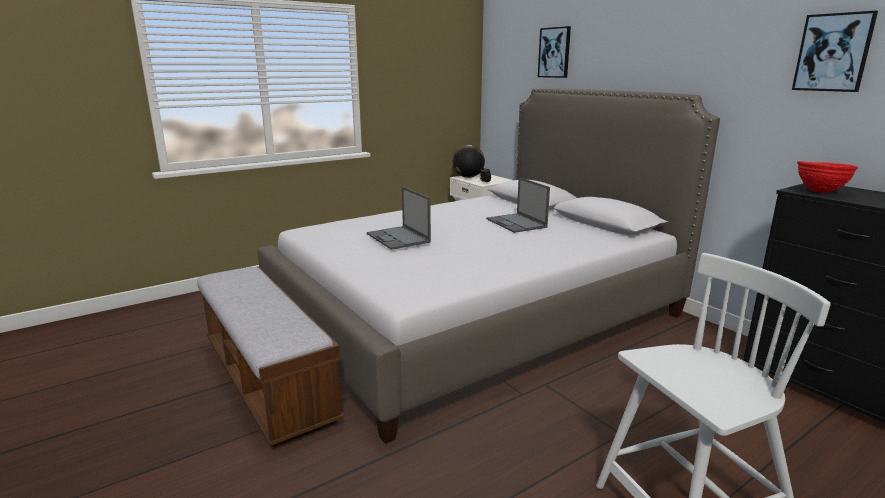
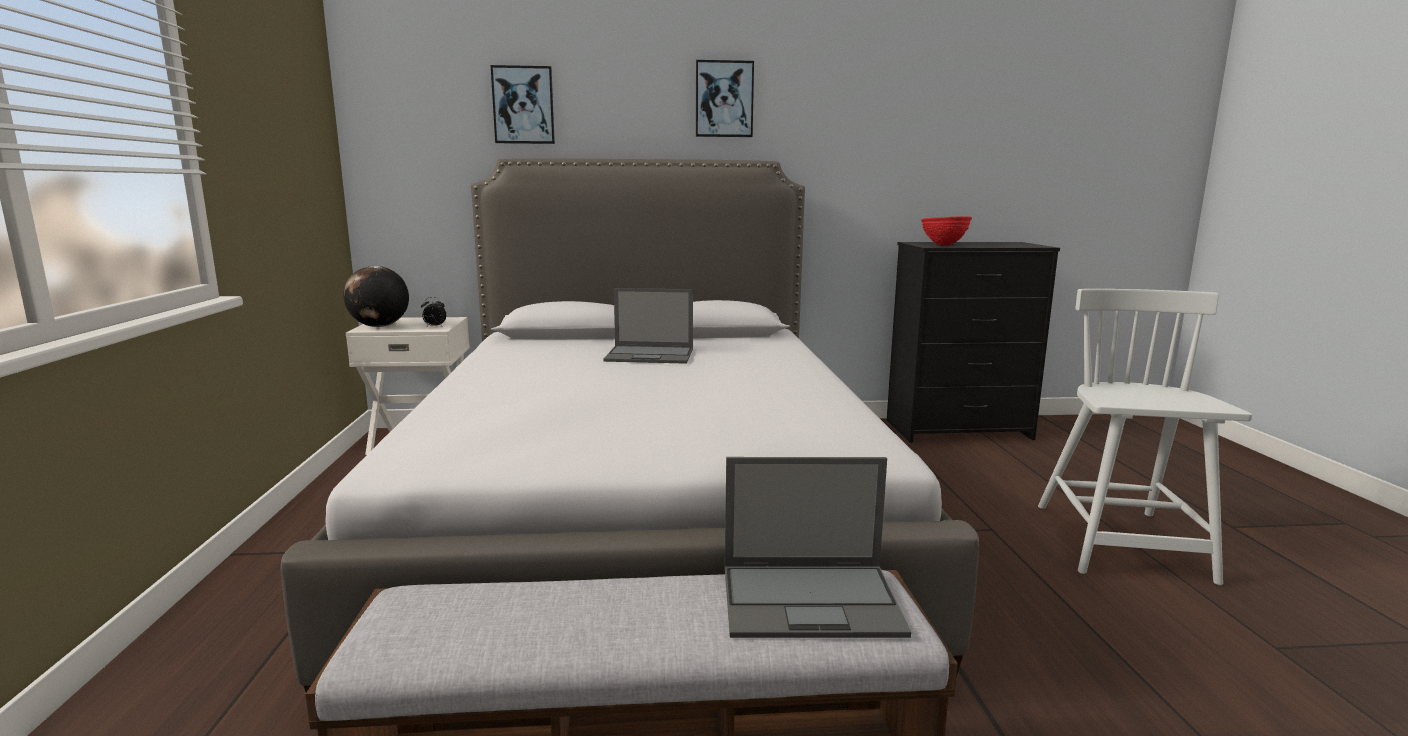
camera: 60 degrees left, 5 degrees down
(398, 238) = (612, 410): laptop -> laptop (812, 600)
(833, 52) = (895, 117): picture -> picture (724, 99)

